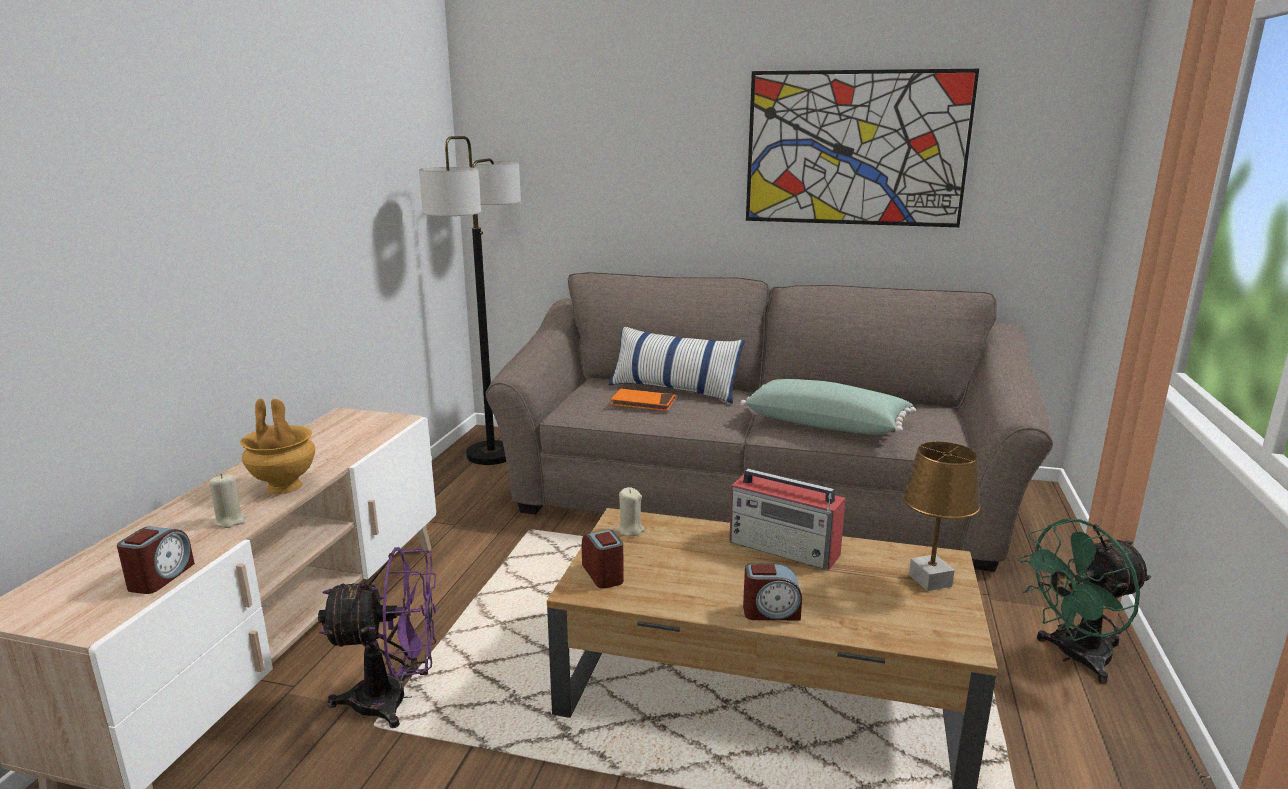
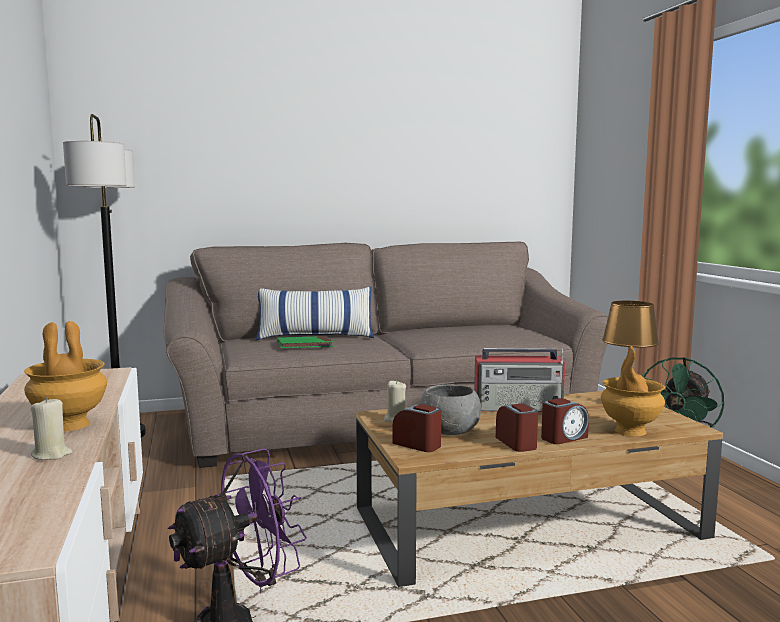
camera: 30 degrees left, 10 degrees down
(160, 577) = (45, 503): alarm clock -> alarm clock (517, 443)
(643, 403) = (304, 345): orange book -> green book
(661, 564) = (450, 431): none -> grey bowl
(826, 424) = (456, 340): green pillow -> none
(855, 149) = (414, 144): picture -> none
(869, 625) = (630, 431): none -> brown vase

